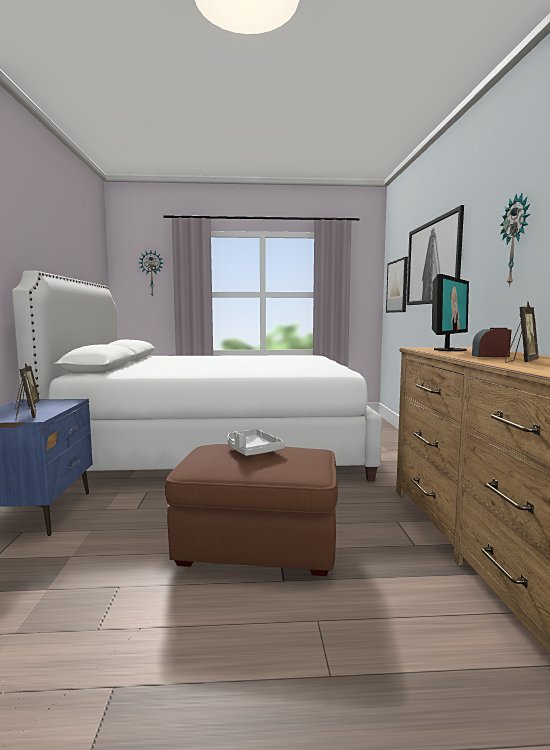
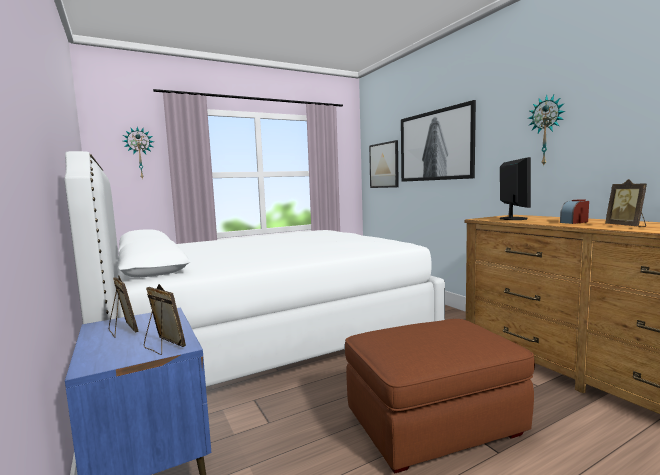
camera: 25 degrees left, 0 degrees up
(251, 450) = (418, 333): grey tray -> none
(521, 362) = (626, 226): picture frame -> picture frame turned 150 degrees clockwise

